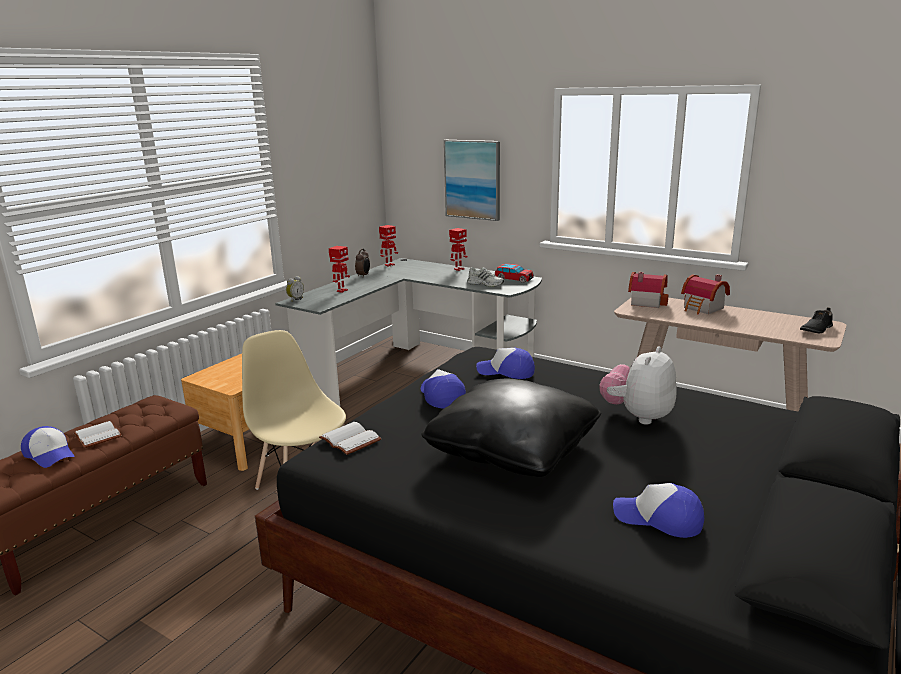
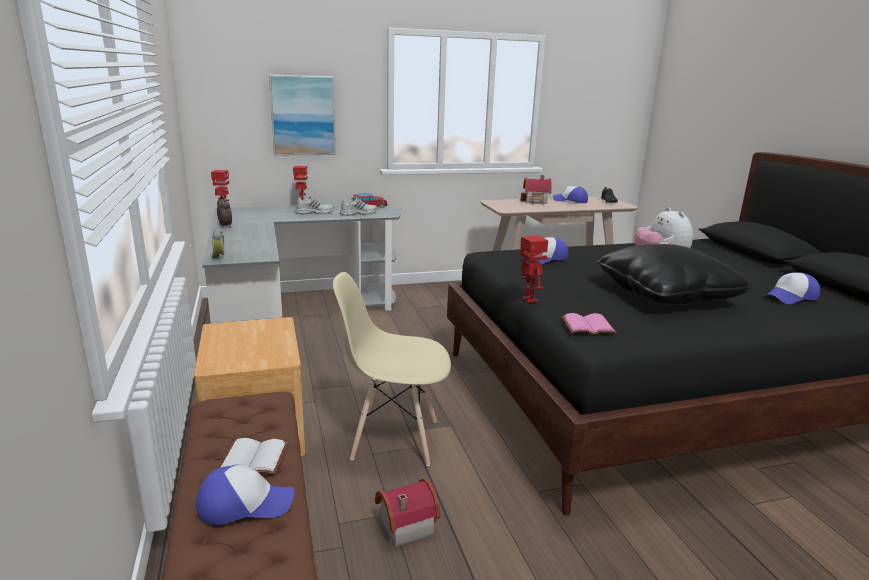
camera: 50 degrees left, 0 degrees up
(341, 291) = (244, 241): toy robot -> toy robot (529, 300)
(348, 440) = (587, 327): white book -> pink book
(441, 396) = (552, 284): cap -> cap (570, 201)
(454, 276) = (314, 212): none -> white shoe
(646, 302) = (499, 203): toy house -> toy house (403, 525)

